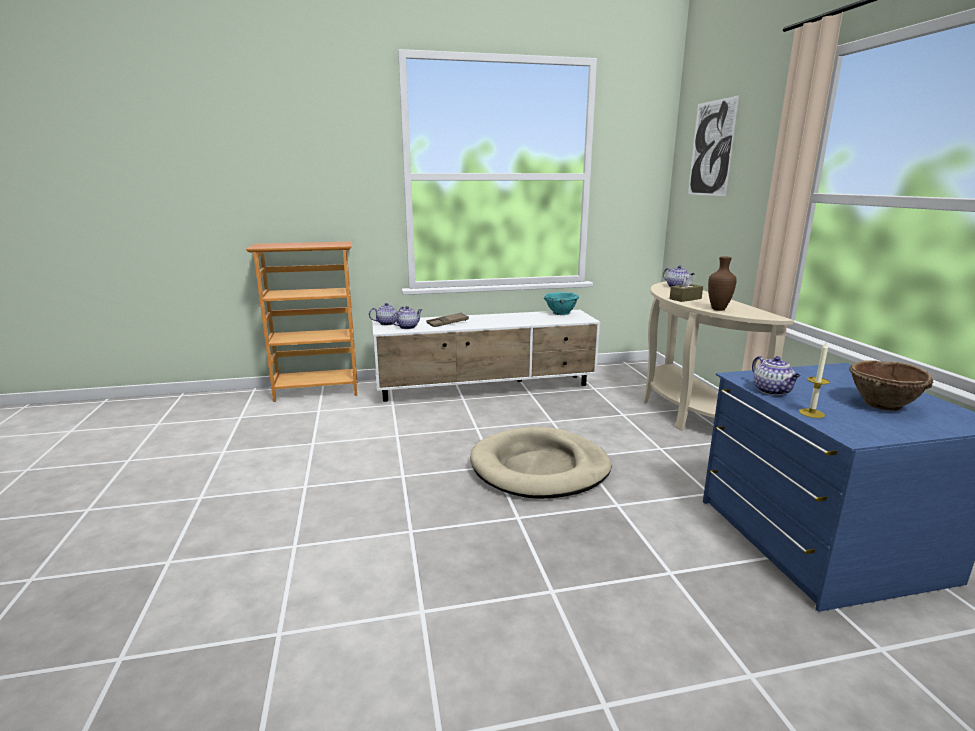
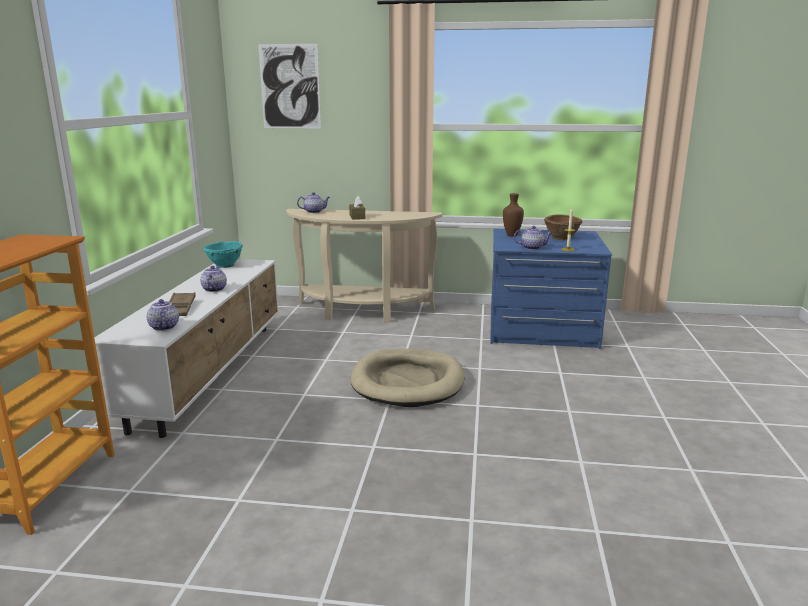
camera: 70 degrees left, 0 degrees up
(387, 323) = (125, 335): teapot -> teapot (214, 289)
(718, 309) = (399, 217): brown vase -> brown vase (512, 235)

